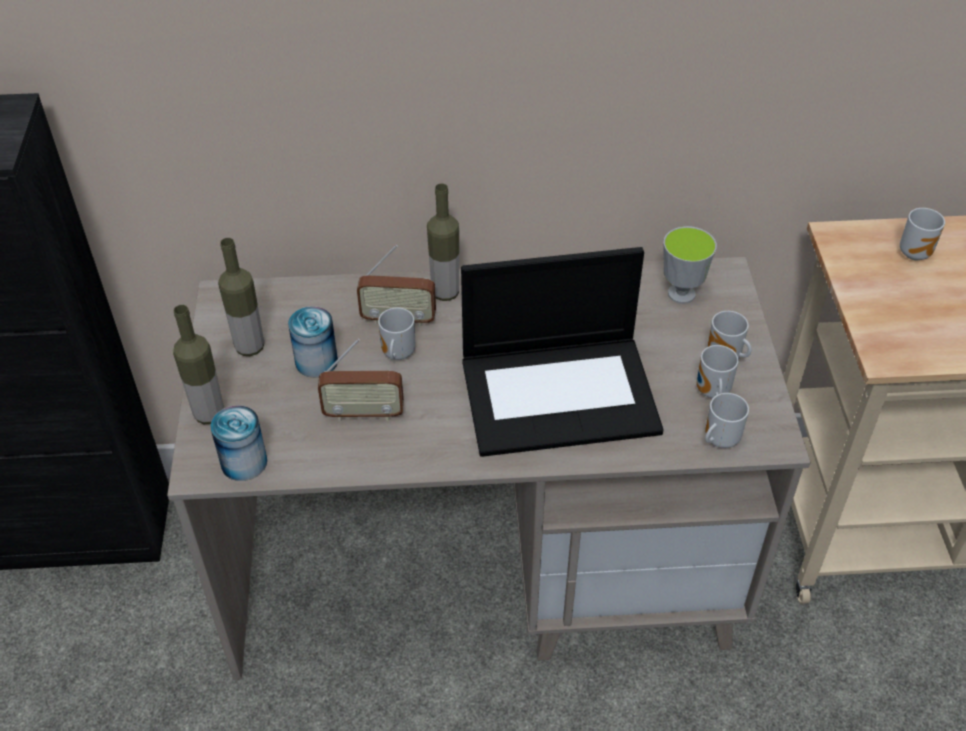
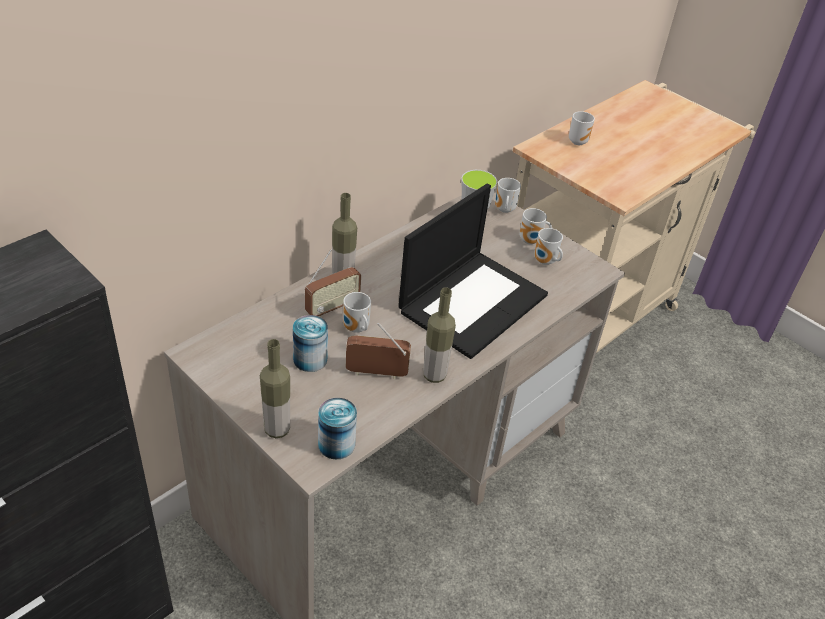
camera: 45 degrees left, 5 degrees down
(250, 347) = (254, 374): bottle -> bottle (434, 375)
(363, 413) = (376, 373): radio -> radio turned 135 degrees counterclockwise
(718, 440) = (574, 284): mug -> mug (503, 210)

